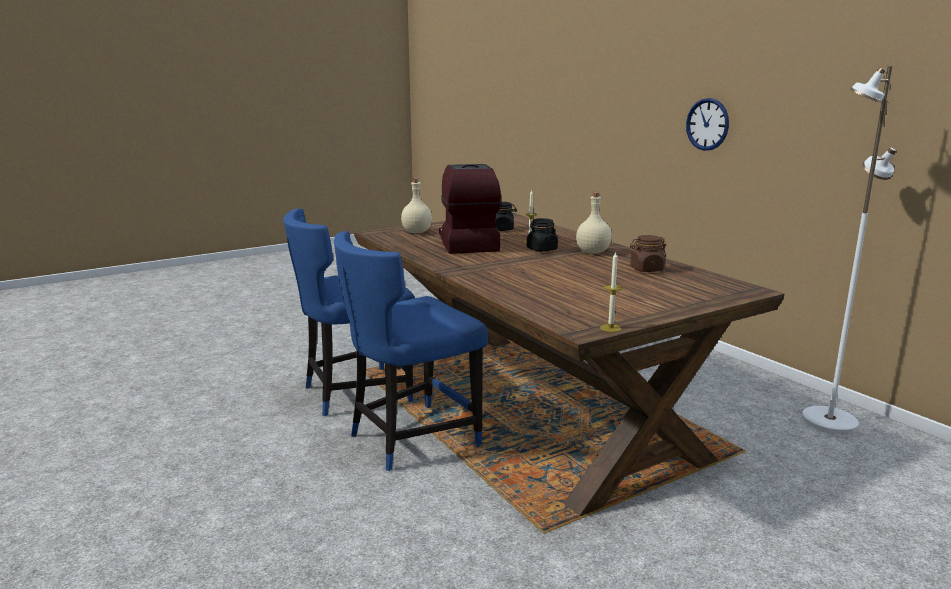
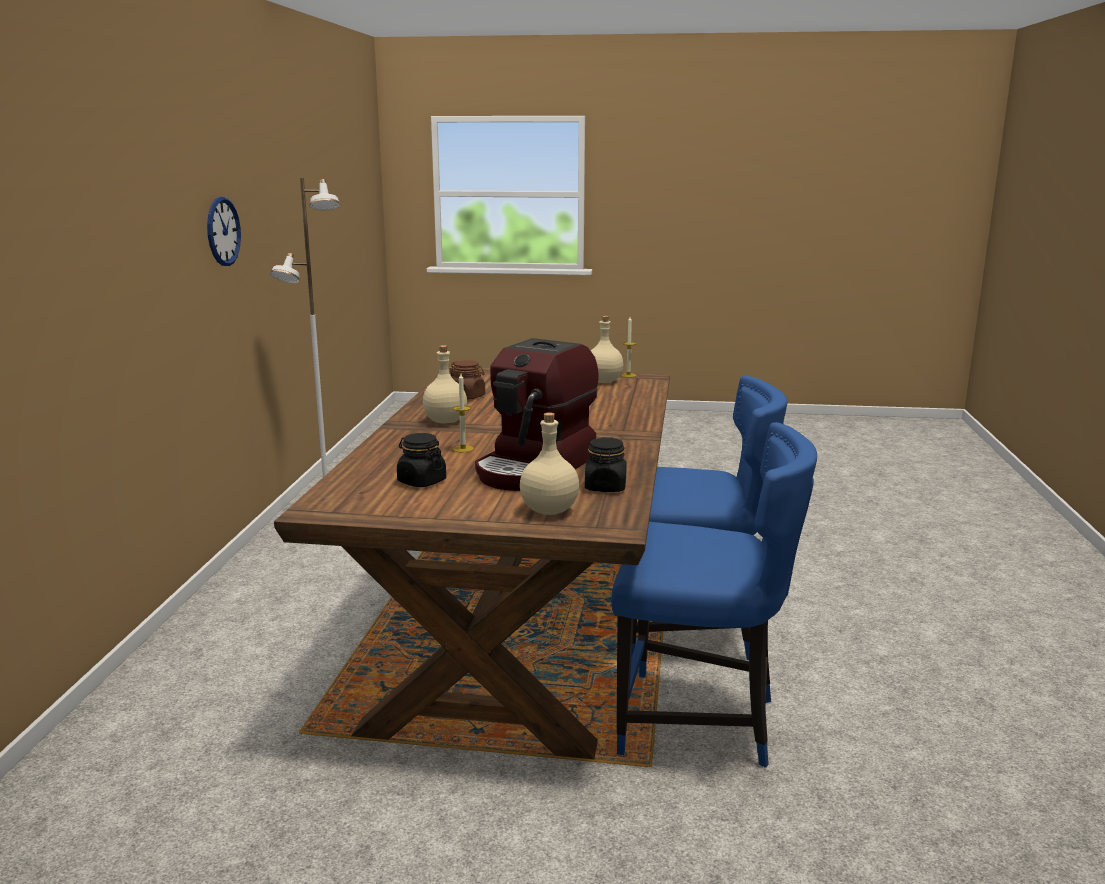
camera: 140 degrees left, 0 degrees up
(541, 249) = (481, 437): black jar -> black jar (605, 487)
(605, 312) = (604, 381): none -> beige bottle
(707, 124) = (117, 284): wall clock -> wall clock (223, 231)

